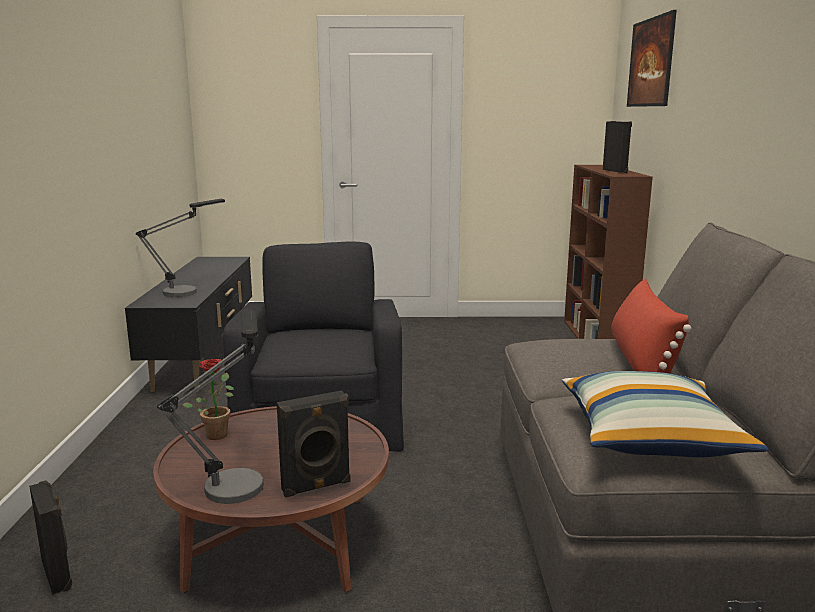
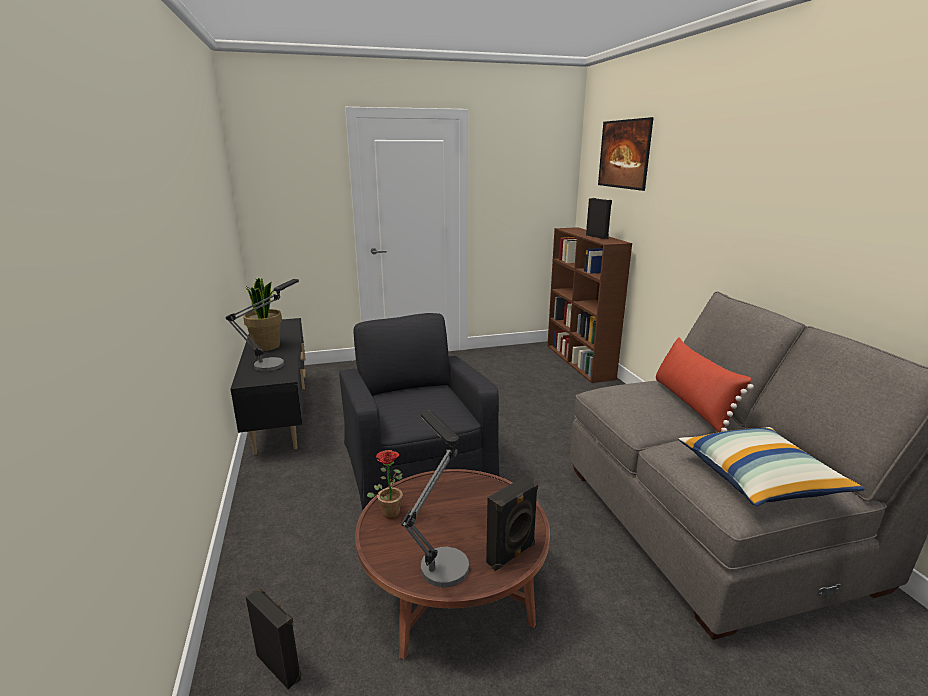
camera: 15 degrees left, 5 degrees up
(192, 277) = (267, 346): none -> potted plant

